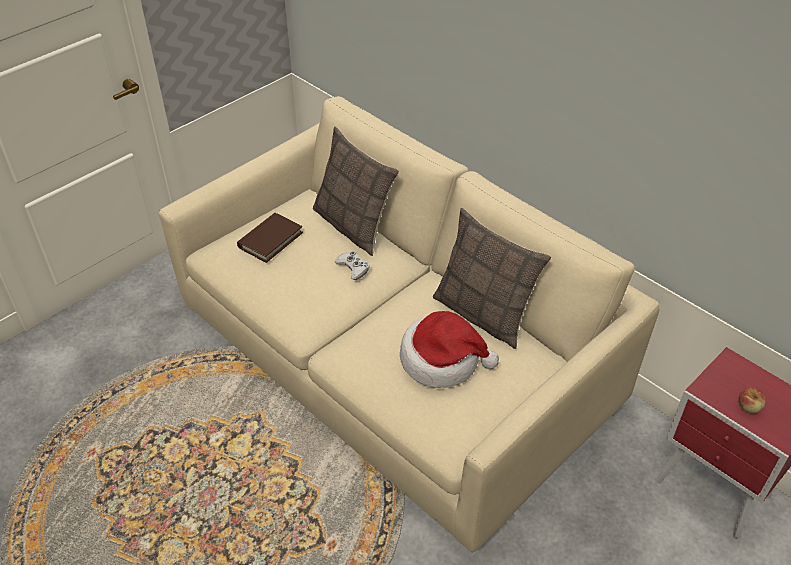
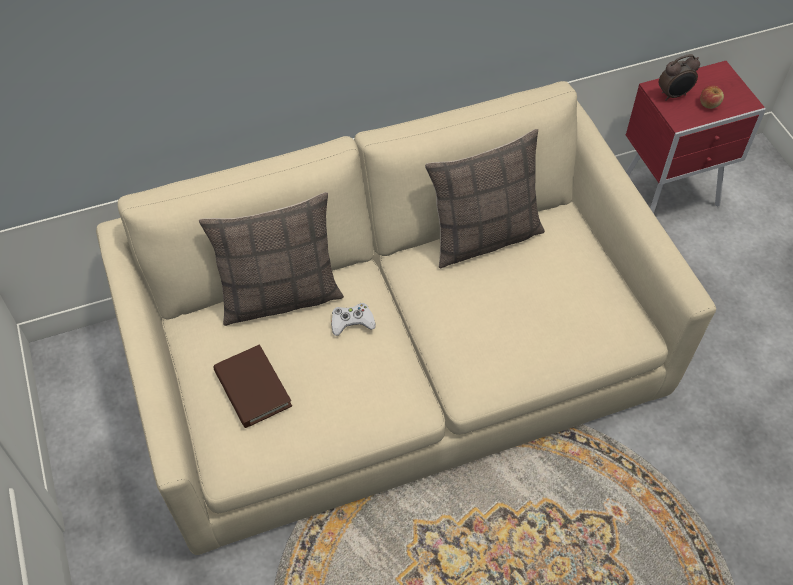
camera: 65 degrees left, 10 degrees up
(442, 360) = (531, 295): hat -> none
(735, 376) = (674, 95): none -> alarm clock

